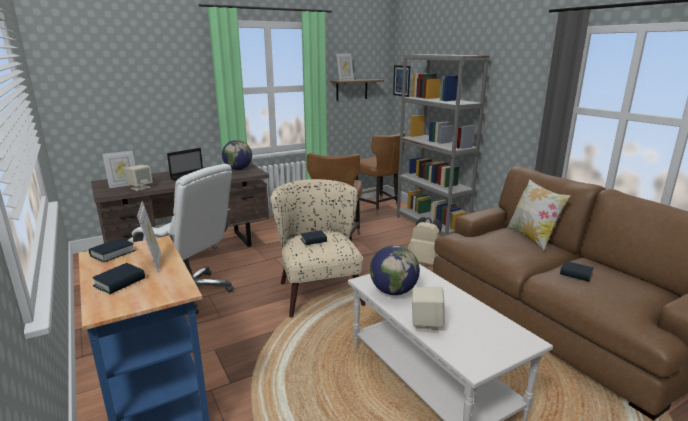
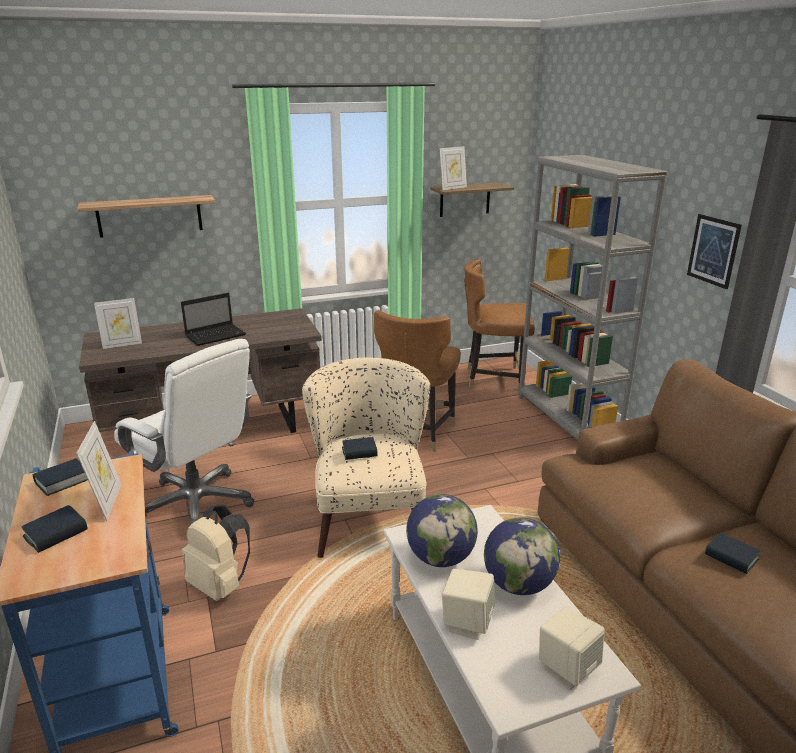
camera: 10 degrees right, 5 degrees up
(139, 96) = (149, 216): none -> shelf
(140, 187) = (142, 350): beige speaker -> beige speaker (567, 668)
(238, 169) = (281, 323): globe -> globe (518, 584)
(377, 207) = (494, 378): brown chair -> brown chair turned 120 degrees clockwise
(401, 80) = (543, 188): picture -> picture (713, 251)
(424, 262) = (537, 483): beige backpack -> beige backpack (220, 585)
(532, 238) = (688, 479): pillow -> none

